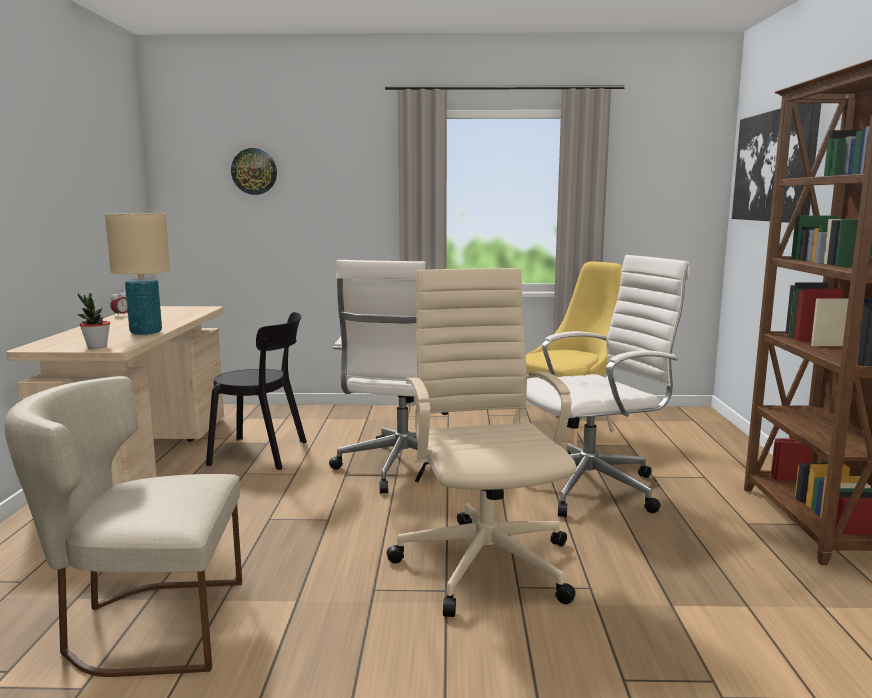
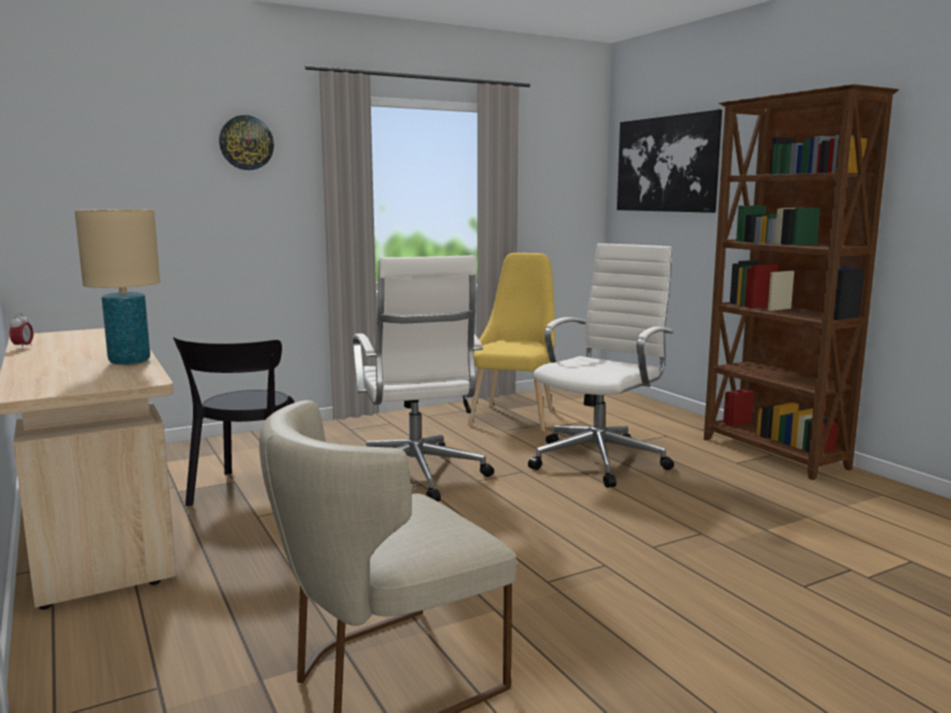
camera: 30 degrees left, 0 degrees up
(97, 346) = (115, 382): potted plant -> none
(254, 171) = (141, 157): wall clock -> wall clock (246, 143)
(263, 453) = (247, 493): black chair -> black chair turned 120 degrees clockwise
(485, 562) = (602, 536): beige office chair -> none

